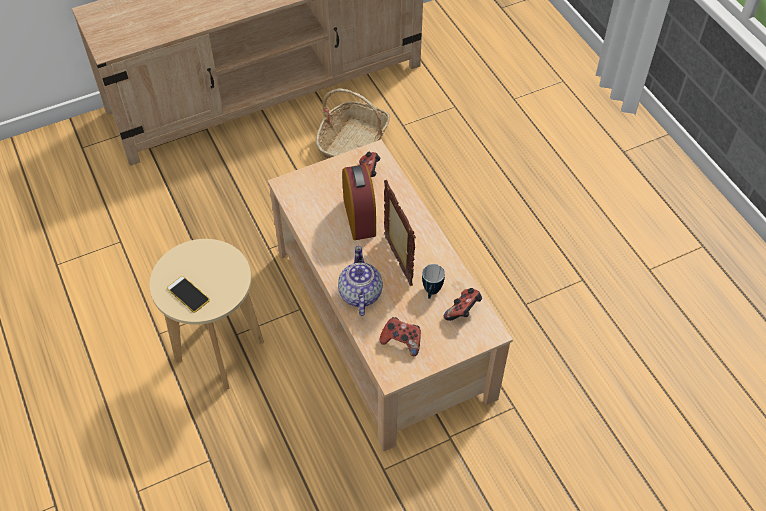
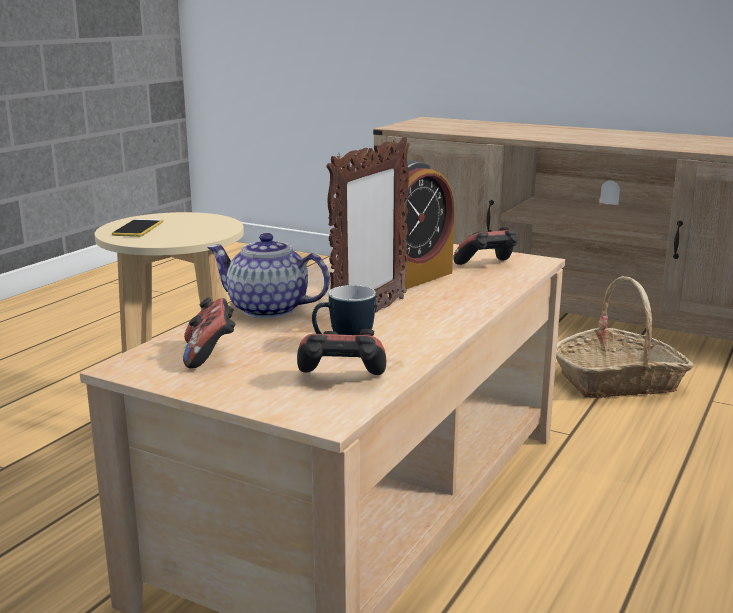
camera: 55 degrees right, 35 degrees down
(360, 294) = (269, 310): teapot -> teapot turned 120 degrees counterclockwise

